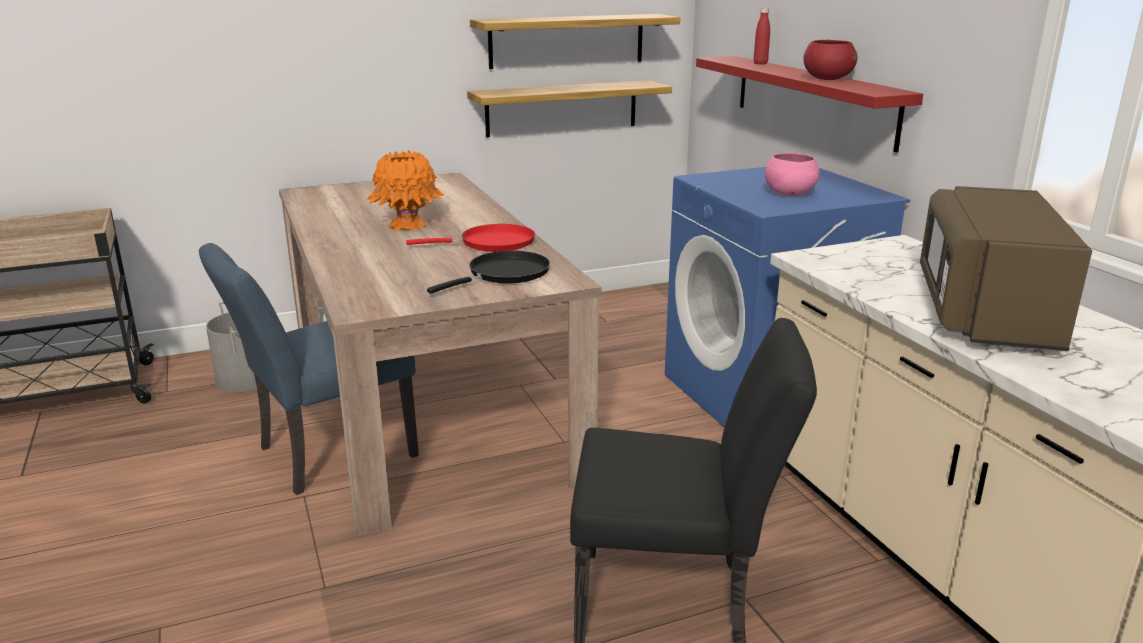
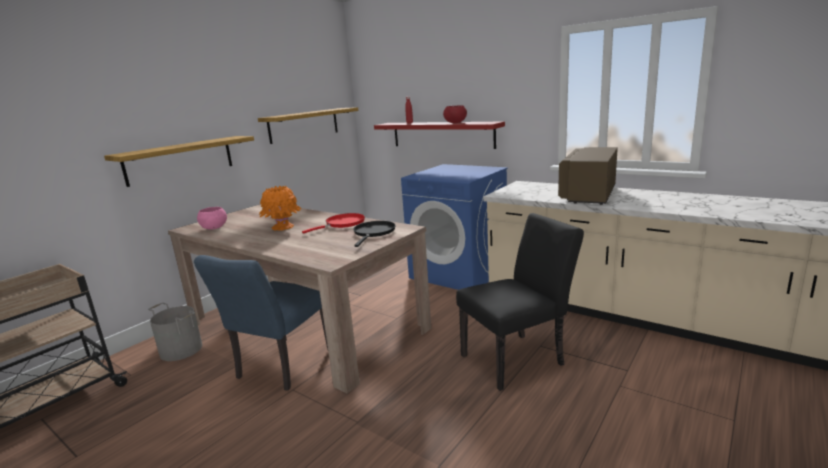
camera: 30 degrees left, 5 degrees down
(562, 108) = (306, 160): shelf -> shelf (180, 160)
(789, 194) = (461, 174): pink bowl -> pink bowl (214, 228)
(984, 312) = (588, 195): brown microwave -> brown microwave turned 45 degrees clockwise

